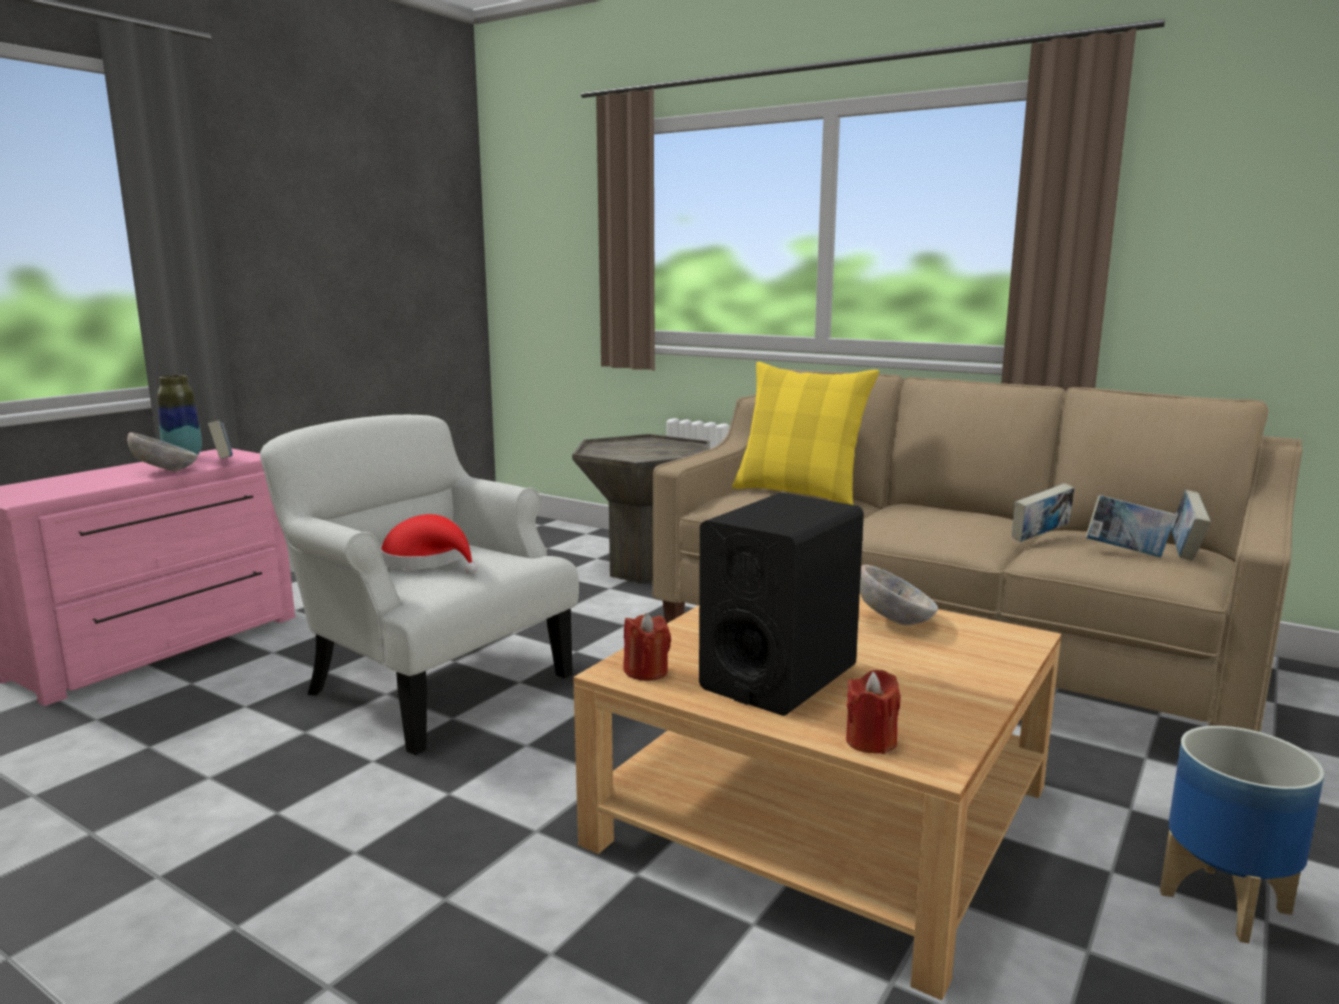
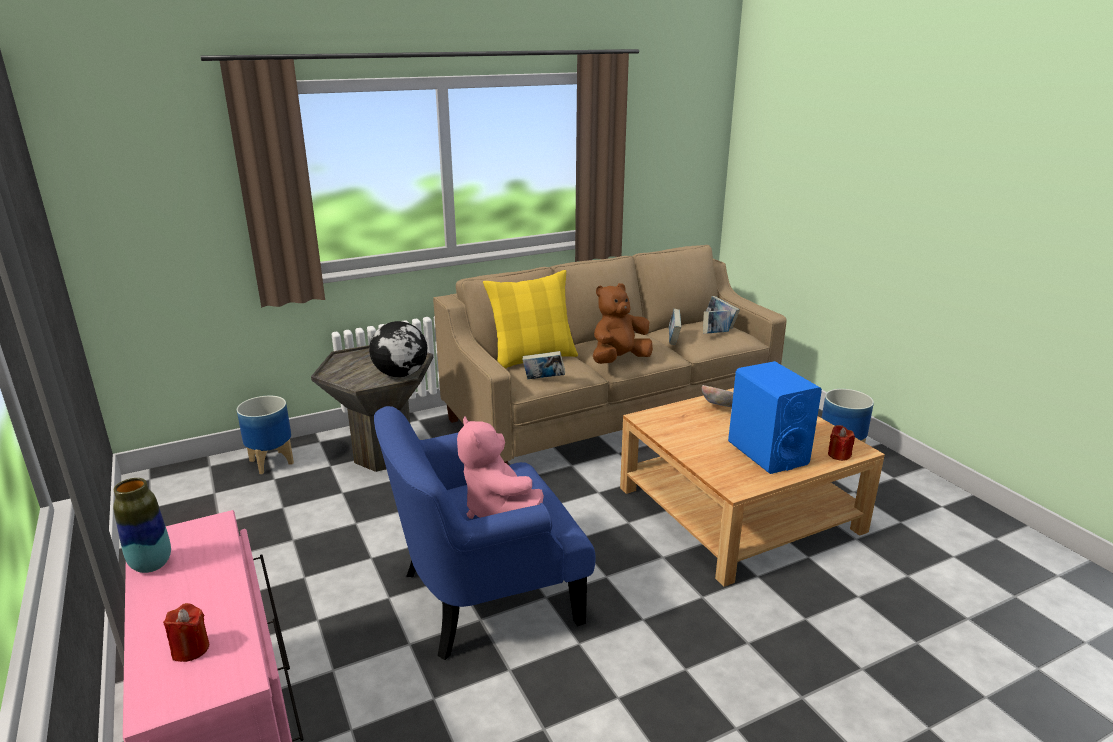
camera: 60 degrees left, 10 degrees up
(166, 471) = (213, 578): bowl -> none
(223, 462) = (217, 541): book -> book (543, 379)
(428, 561) = (497, 509): red hat -> pink plush toy
(431, 684) = (484, 595): white armchair -> blue armchair
(574, 538) = (271, 462): none -> planter
(641, 459) = (401, 374): none -> globe
(646, 671) = (741, 482): red candle -> red candle (190, 649)
(779, 677) = (767, 453): black speaker -> blue speaker
(882, 523) = (619, 360): none -> brown plush toy

